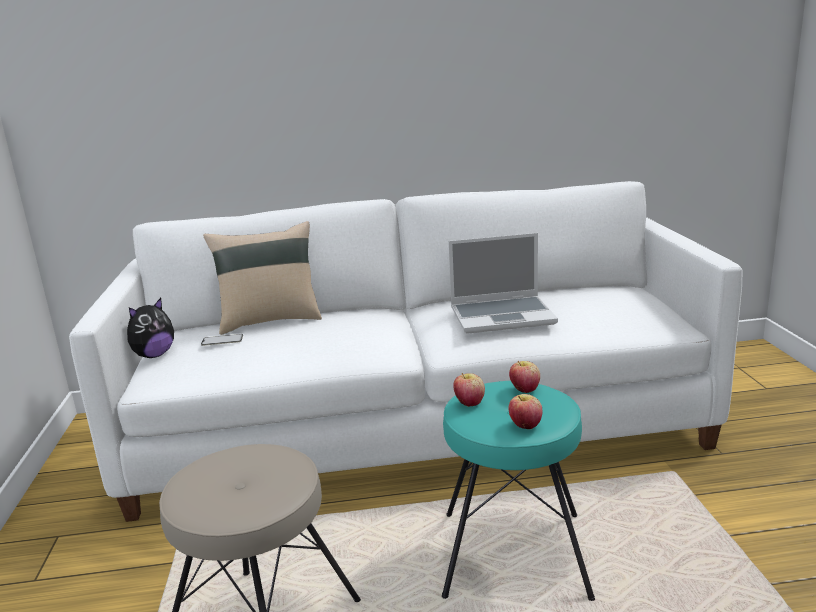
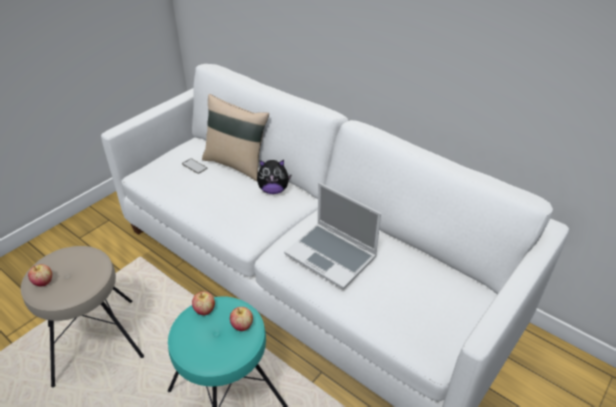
camera: 45 degrees right, 20 degrees up
(153, 355) = (168, 154): plush toy -> plush toy (273, 190)
(525, 426) = (195, 351): apple -> apple (43, 282)

